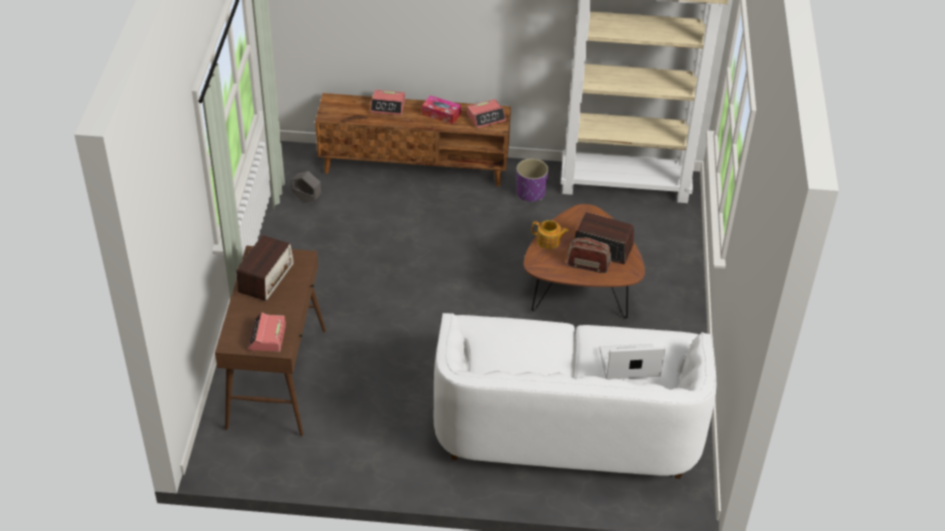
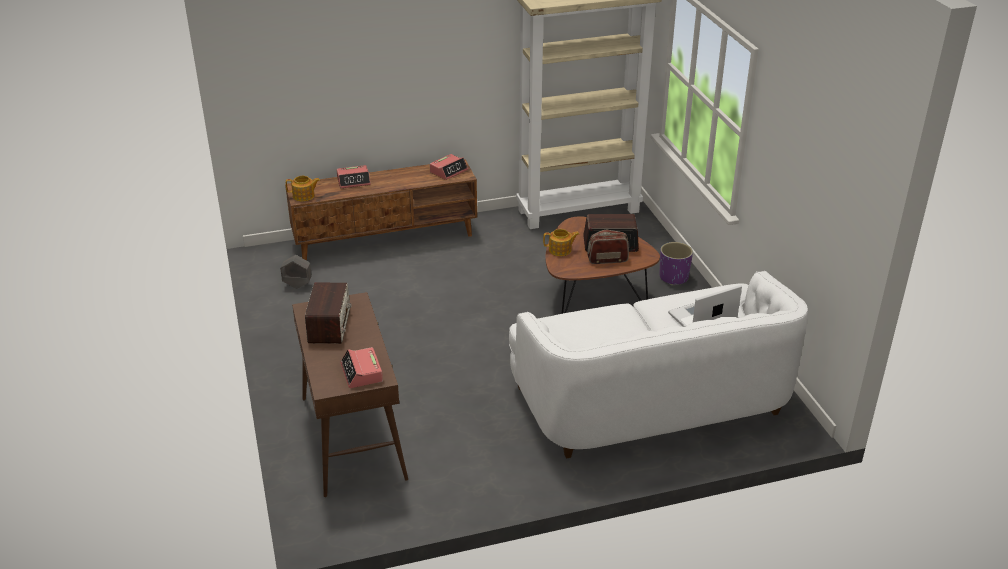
camera: 20 degrees left, 10 degrees down
(332, 113) = (304, 196): none -> teapot
(441, 114) = (406, 177): tissue box -> none
(530, 193) = (502, 235): purple planter -> purple planter (673, 277)

